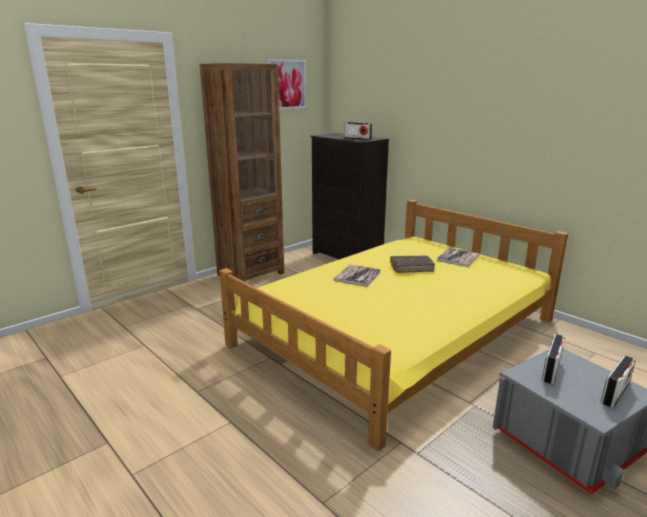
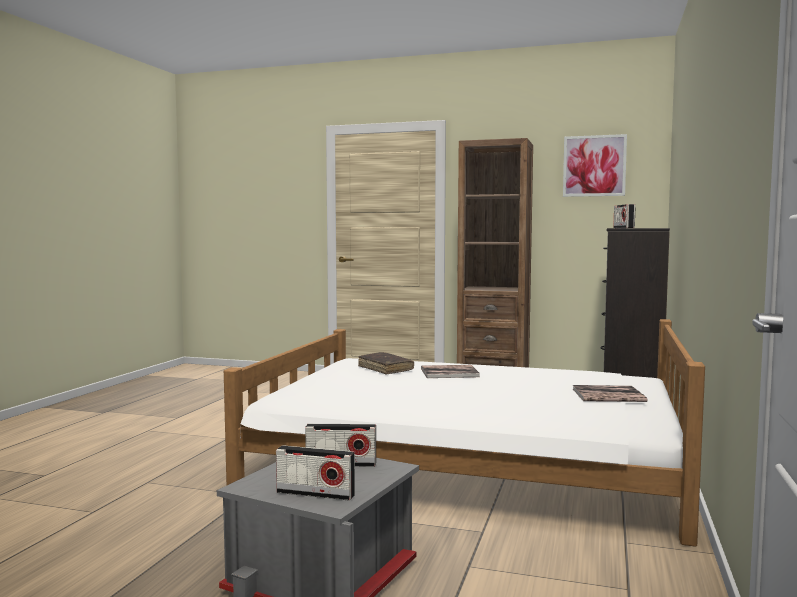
camera: 60 degrees right, 15 degrees down
(396, 333) = (467, 462): yellow bed -> white bed
(411, 268) = (519, 384): brown book -> brown book (385, 369)

